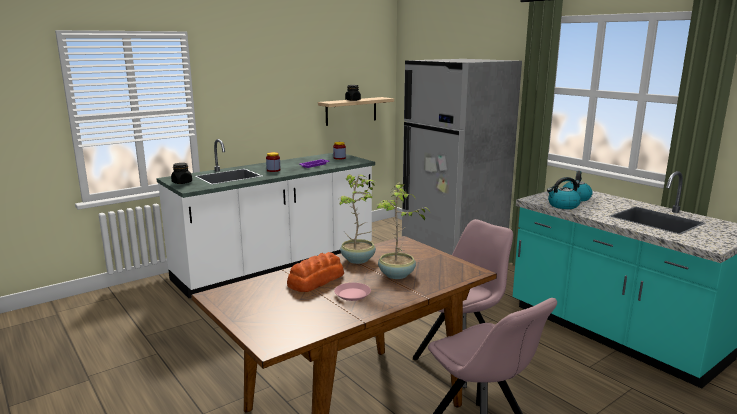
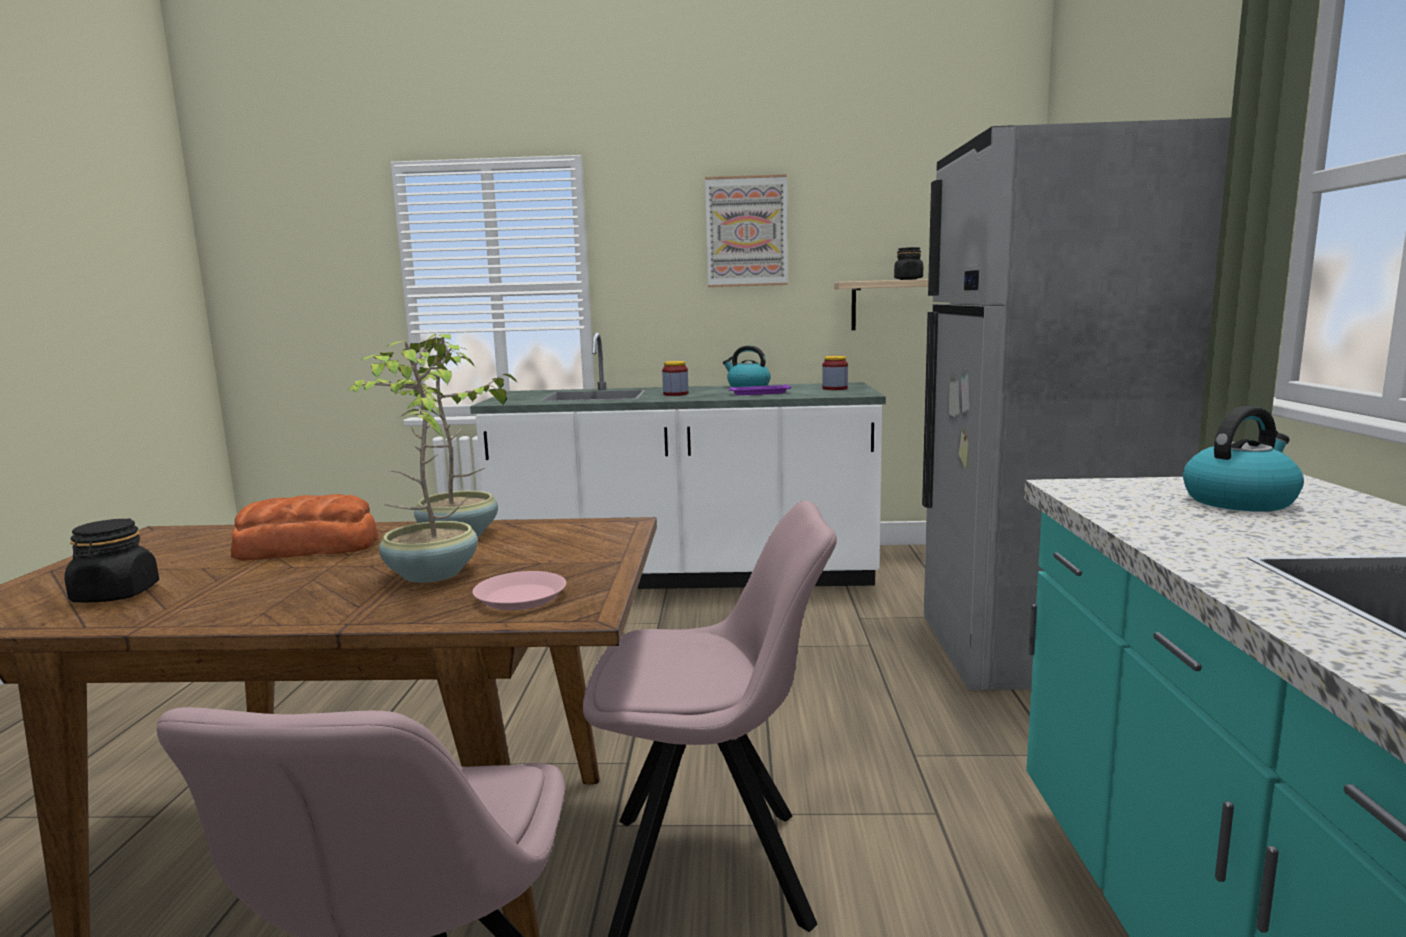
camera: 40 degrees right, 5 degrees down
(182, 182) = (513, 396): black jar -> black jar (116, 595)
(277, 76) = (746, 232): none -> picture
(352, 294) = (271, 584): pink plate -> pink plate (521, 597)
(563, 206) = (1135, 510): kettle -> kettle (748, 387)

